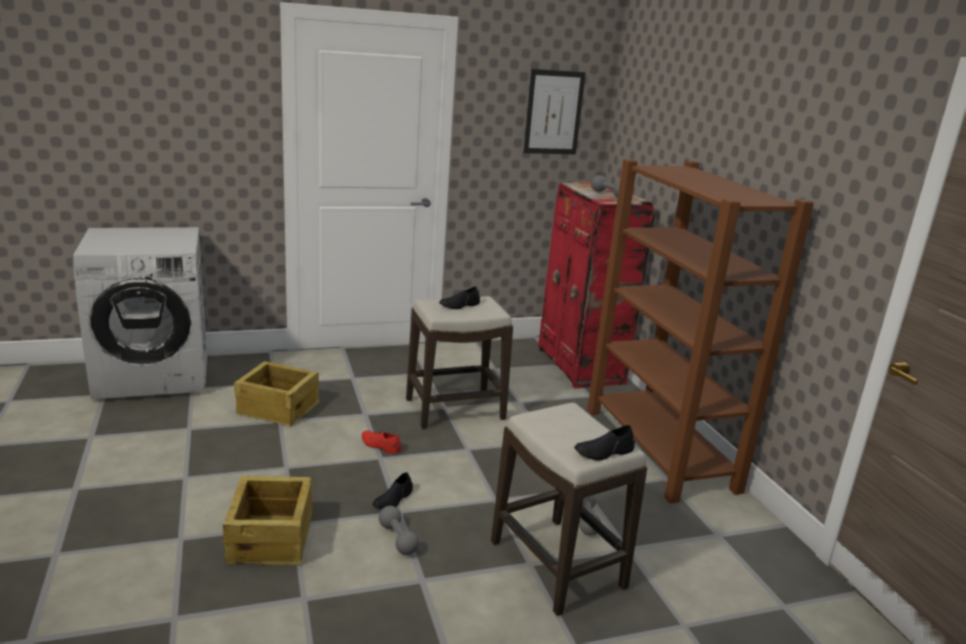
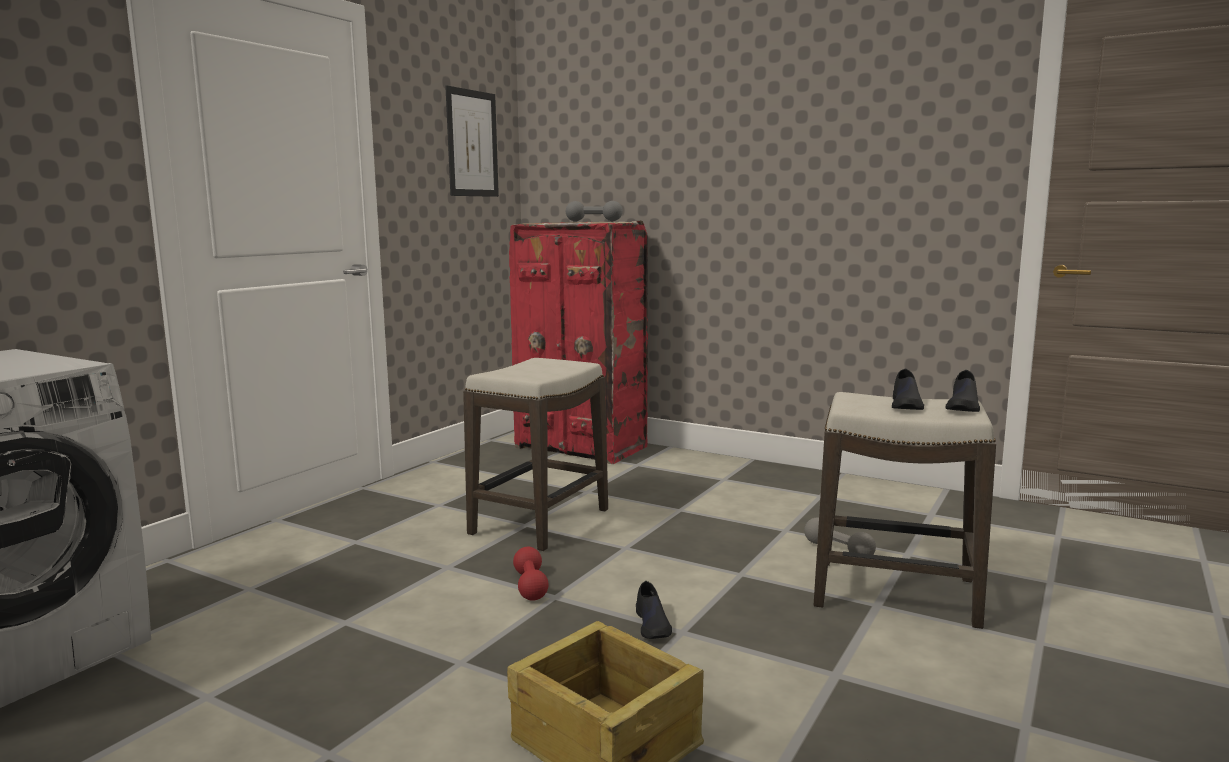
camera: 40 degrees left, 10 degrees down
(278, 408) = (312, 611): crate -> none
(380, 445) = (530, 586): red shoe -> red dumbbell
(398, 539) = (735, 655): grey dumbbell -> none
(459, 305) = (529, 368): black shoe -> black shoe (906, 405)
(659, 449) = (771, 478): brown bookcase -> none

